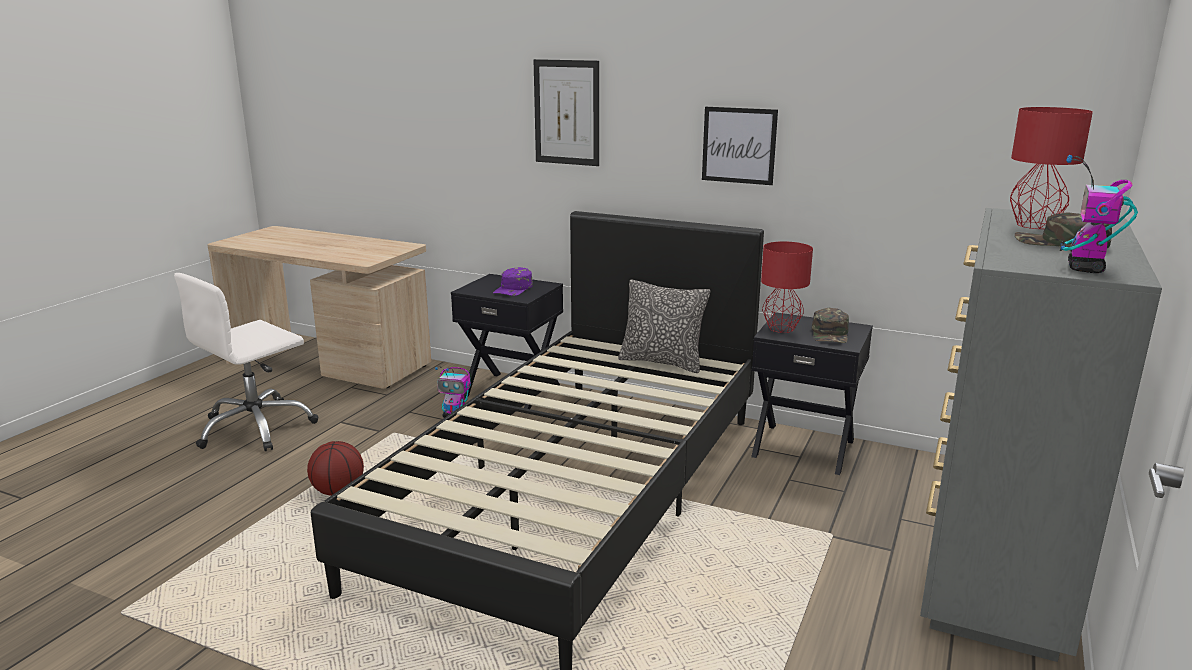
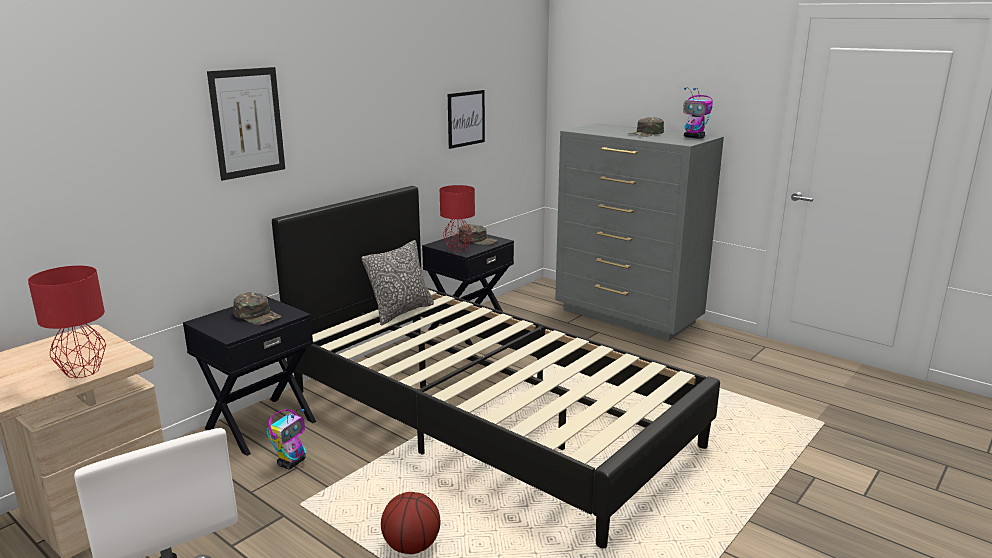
camera: 75 degrees left, 0 degrees up
(513, 289) = (257, 315): purple cap -> green cap
(739, 145) = (386, 125): picture -> picture (466, 118)
(1033, 225) = (608, 131): red table lamp -> red table lamp (82, 372)

